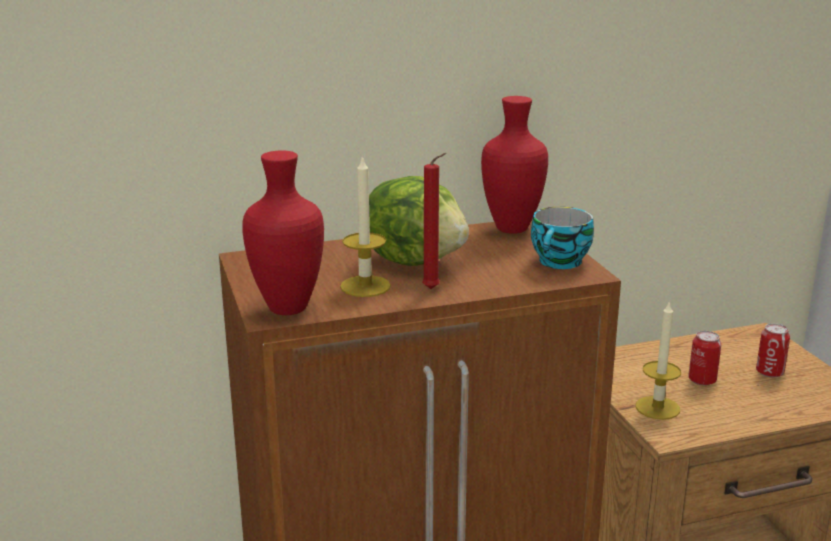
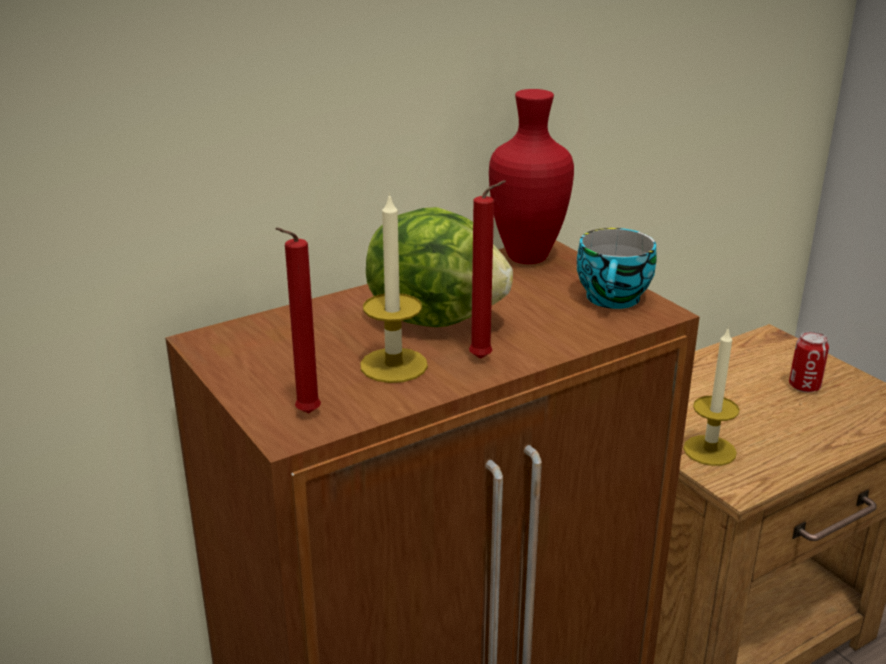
camera: 15 degrees left, 5 degrees up
(285, 308) = (304, 415): red vase -> red candle
(702, 380) = (739, 407): can -> none

